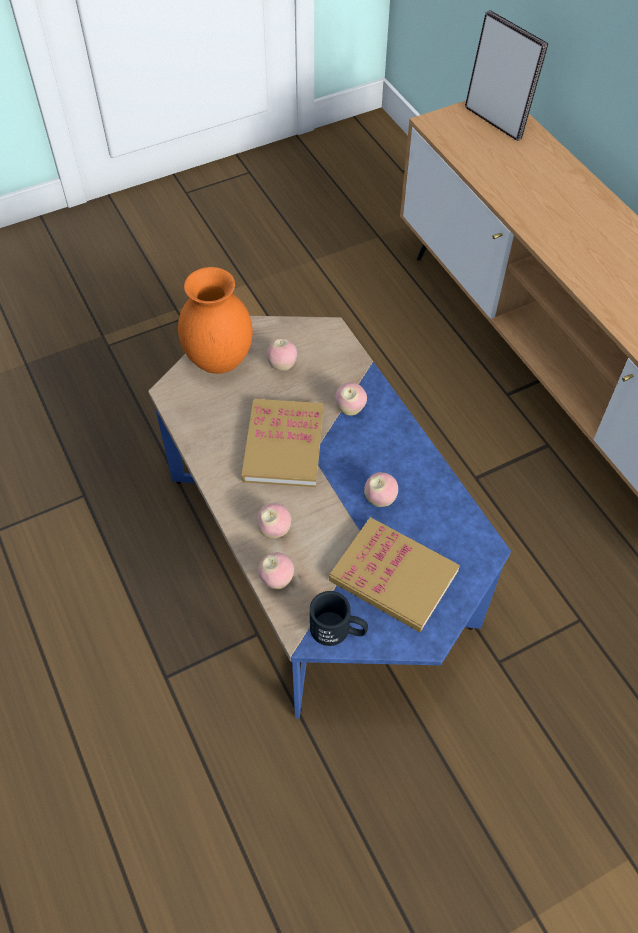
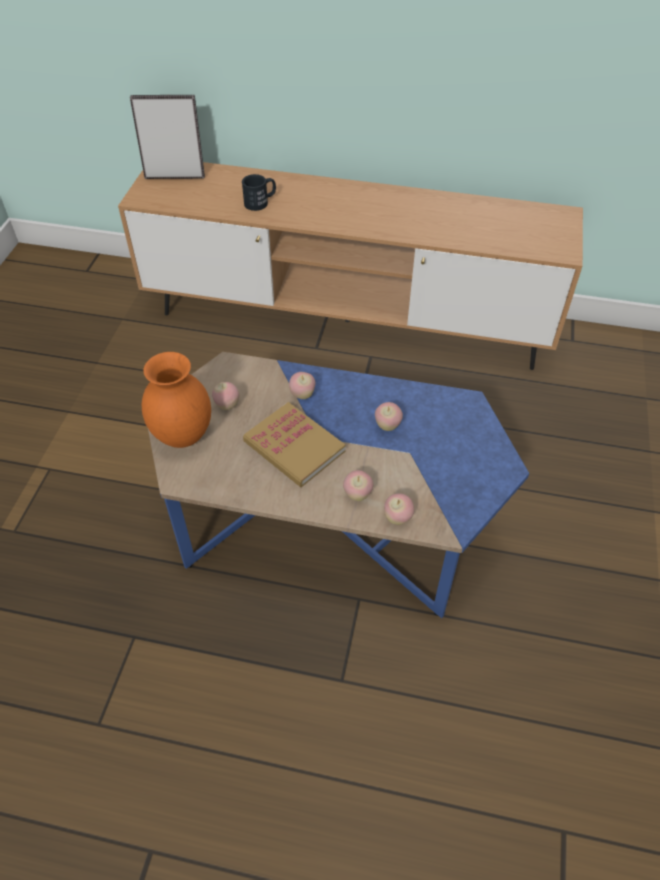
camera: 50 degrees left, 5 degrees down
(338, 630) = (465, 509): black mug -> black mug (260, 202)
(393, 576) = (450, 456): book -> none

